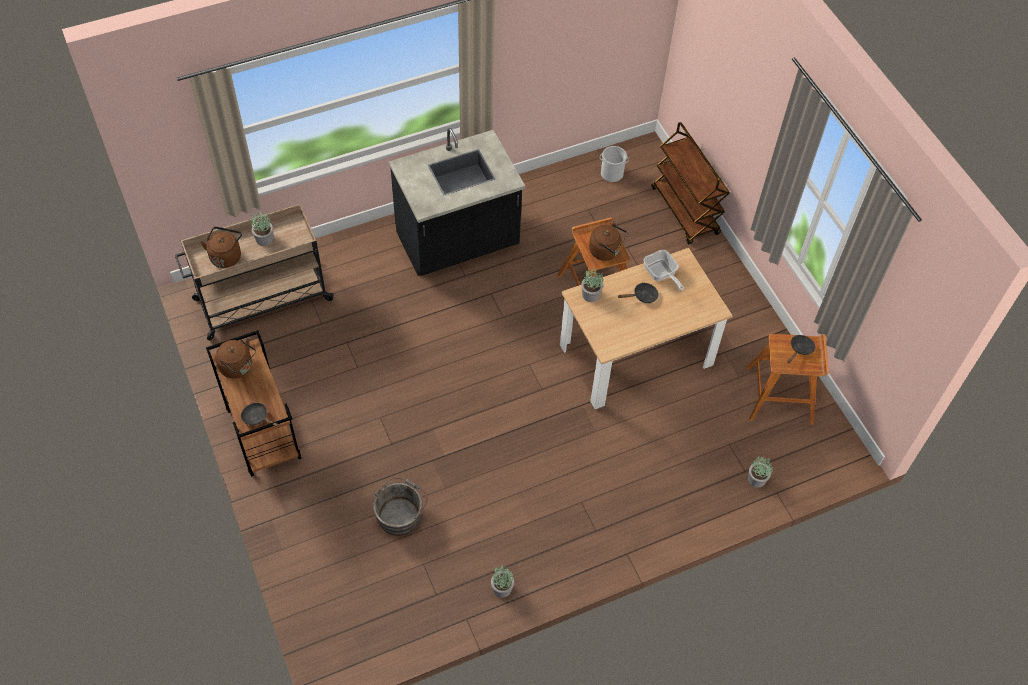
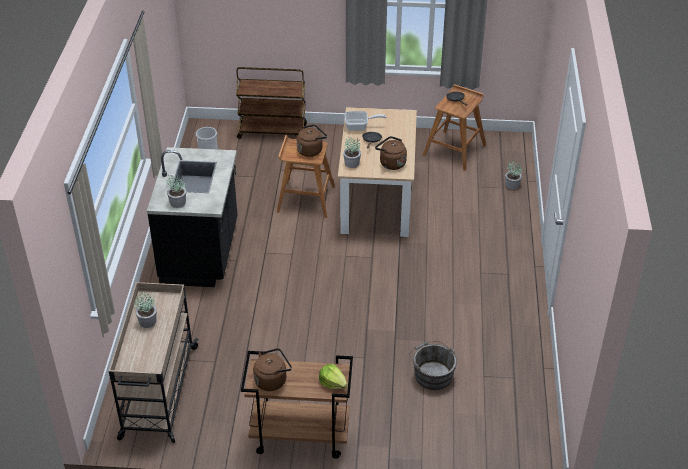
camera: 60 degrees left, 15 degrees down
(226, 256) = (145, 352): brown kettle -> brown kettle (391, 163)
(257, 417) = (333, 383): black frying pan -> lettuce
(501, 588) = (528, 339): potted plant -> potted plant (177, 203)

